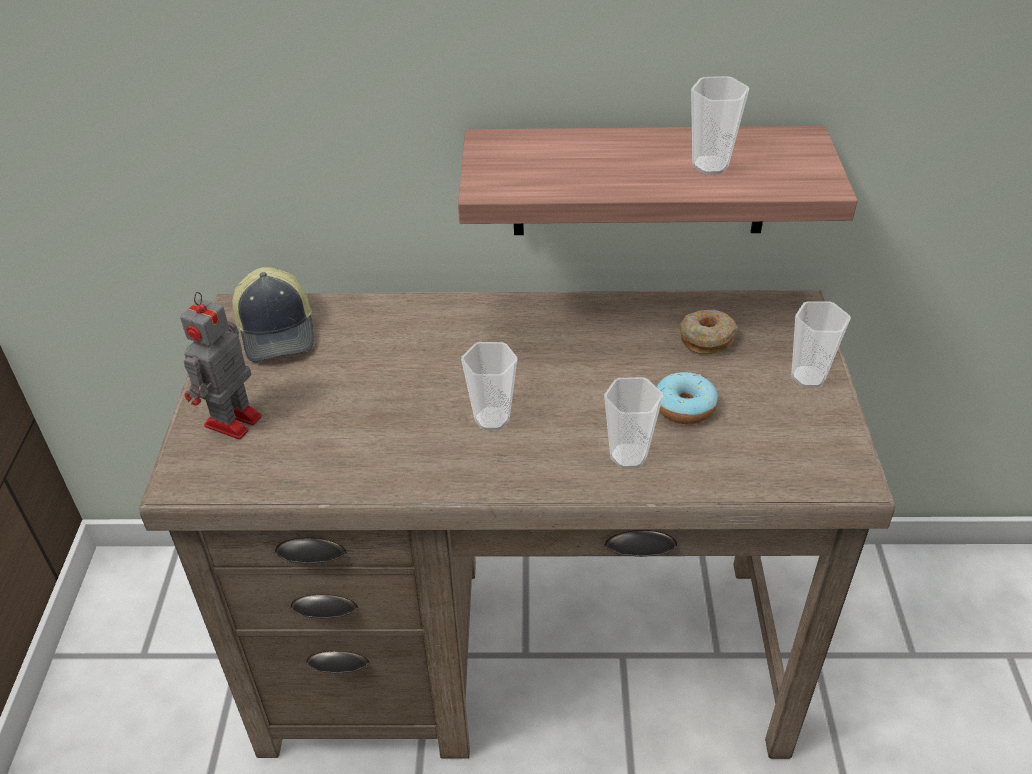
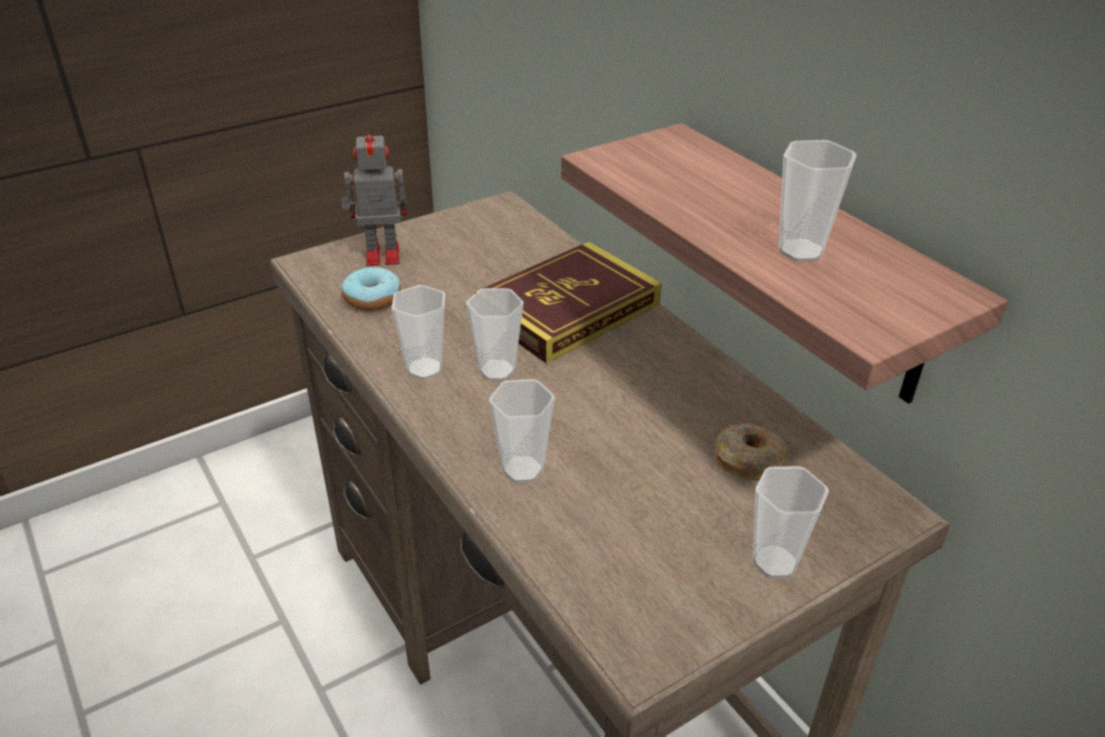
camera: 55 degrees right, 5 degrees down
(278, 331) = (496, 230): cap -> none
(447, 342) = (568, 309): none -> book
(448, 462) = (424, 369): none -> cup
(684, 407) = (628, 482): donut -> donut (372, 298)

